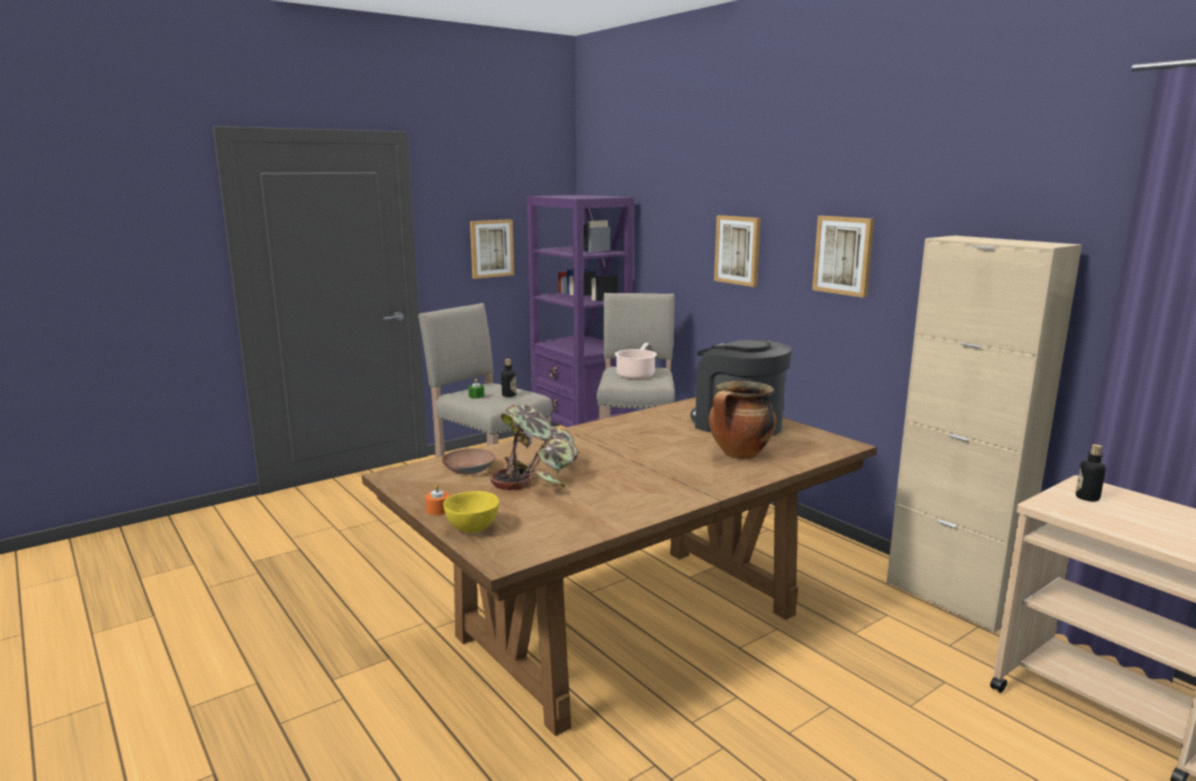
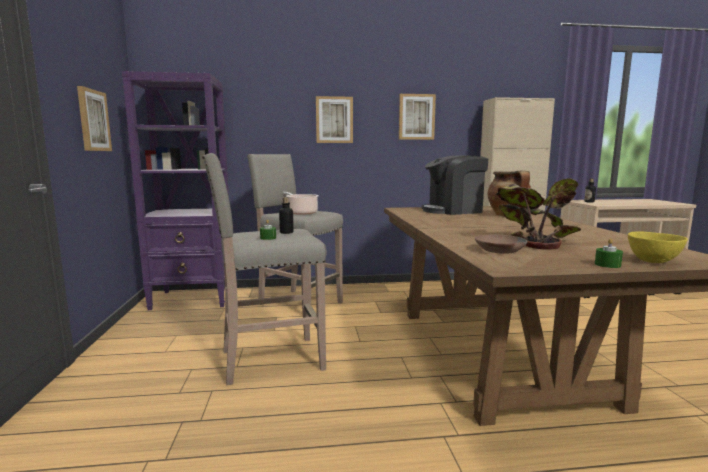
camera: 60 degrees left, 5 degrees down
(438, 510) = (607, 265): orange candle -> green candle

